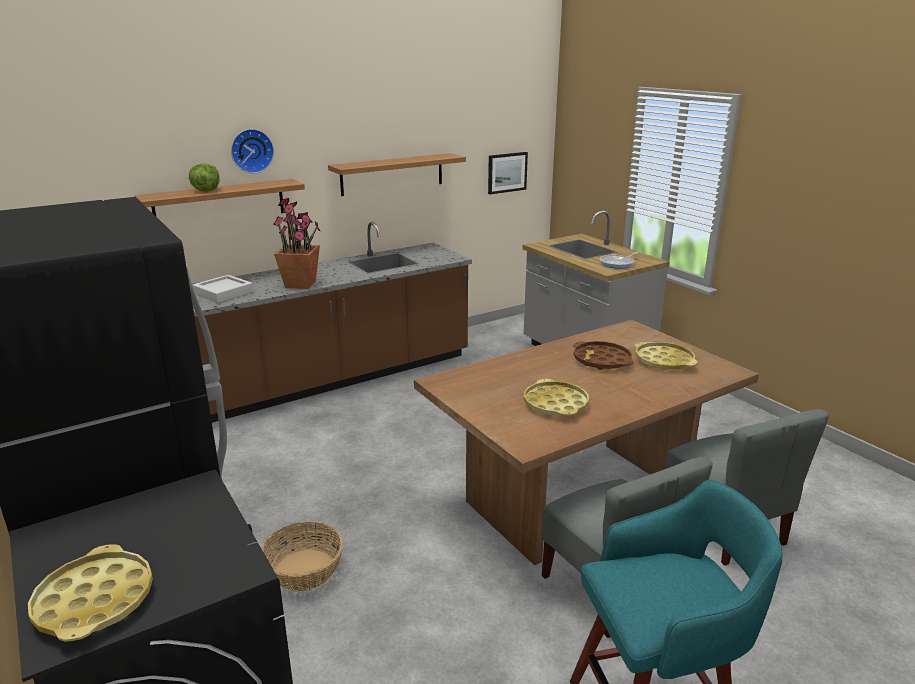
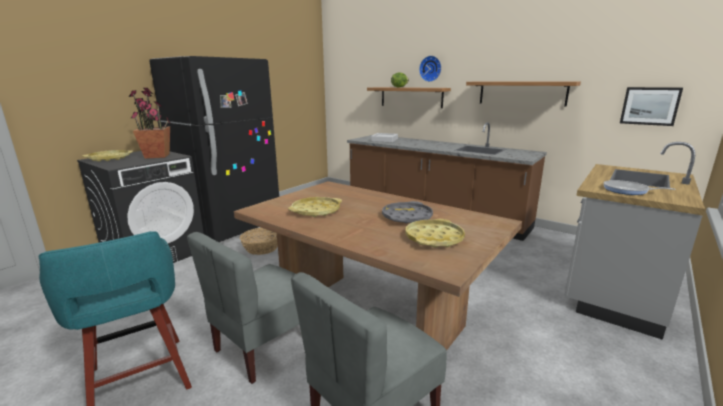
camera: 70 degrees right, 5 degrees down
(301, 284) = (415, 145): potted plant -> potted plant (157, 156)
(601, 360) = (406, 217): brown tray -> grey tray

